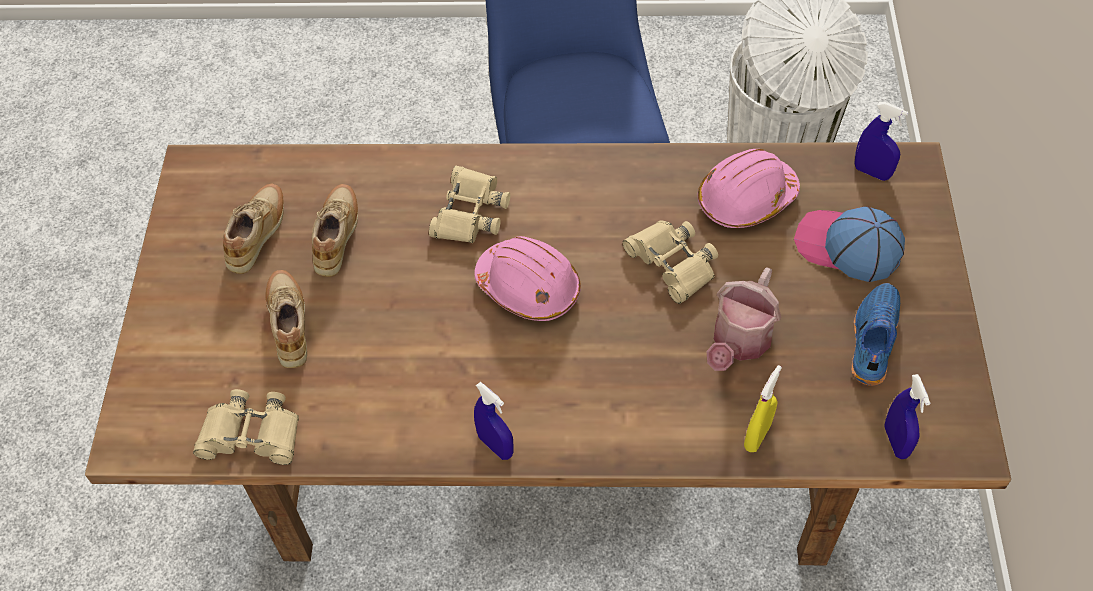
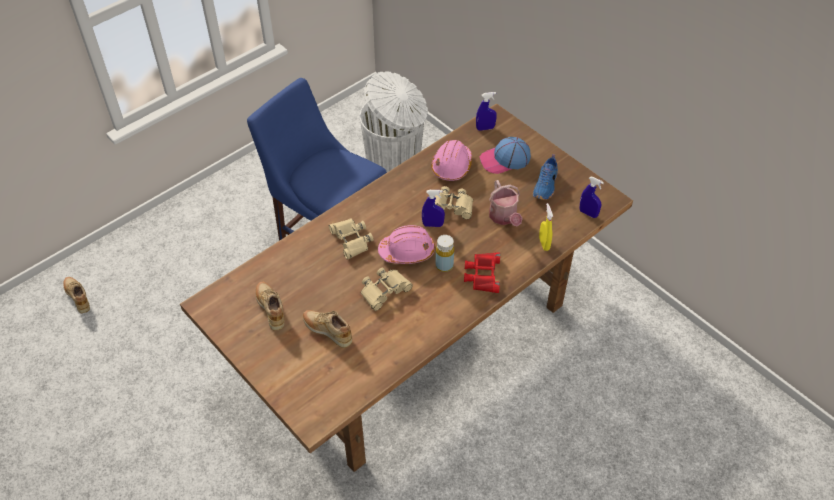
camera: 45 degrees left, 5 degrees down
(252, 434) = (361, 380): beige binoculars -> beige binoculars (384, 291)
(338, 237) = (307, 286): beige shoe -> beige shoe (78, 297)
(495, 446) = (459, 313): blue spray bottle -> blue spray bottle (433, 225)
(558, 351) = (444, 265): none -> yellow bottle
(599, 411) = (482, 275): none -> red binoculars
(871, 339) = (546, 186): blue shoe -> blue shoe turned 135 degrees counterclockwise

